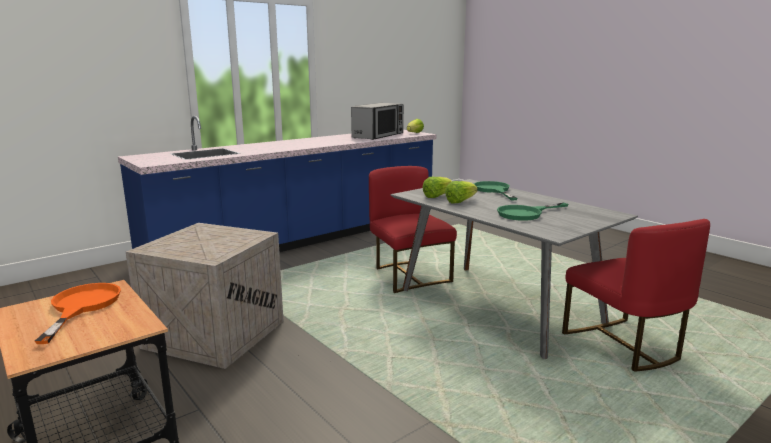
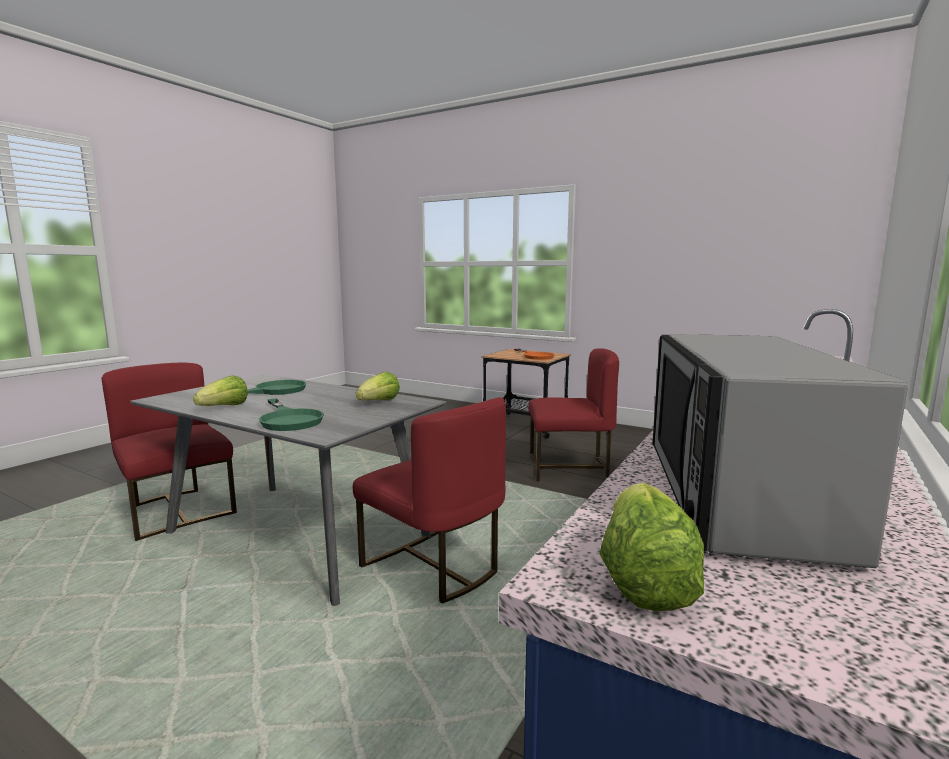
camera: 160 degrees right, 5 degrees down
(214, 333) = (568, 468): crate -> red chair
(460, 201) = (347, 398): lettuce -> lettuce (225, 407)

